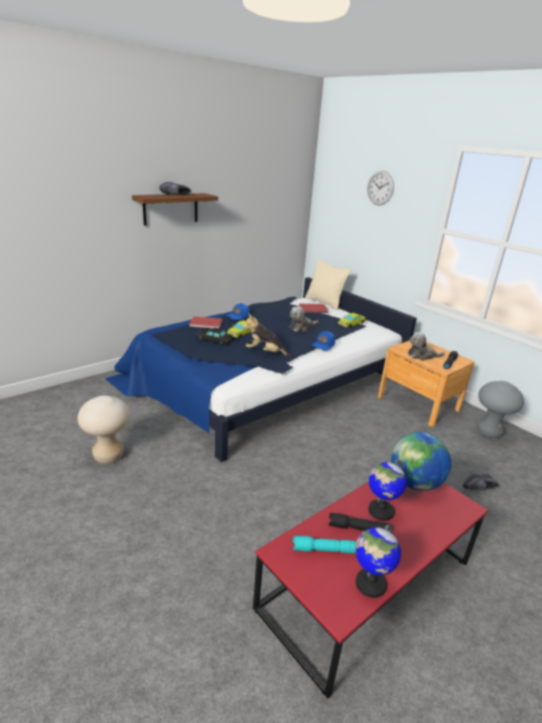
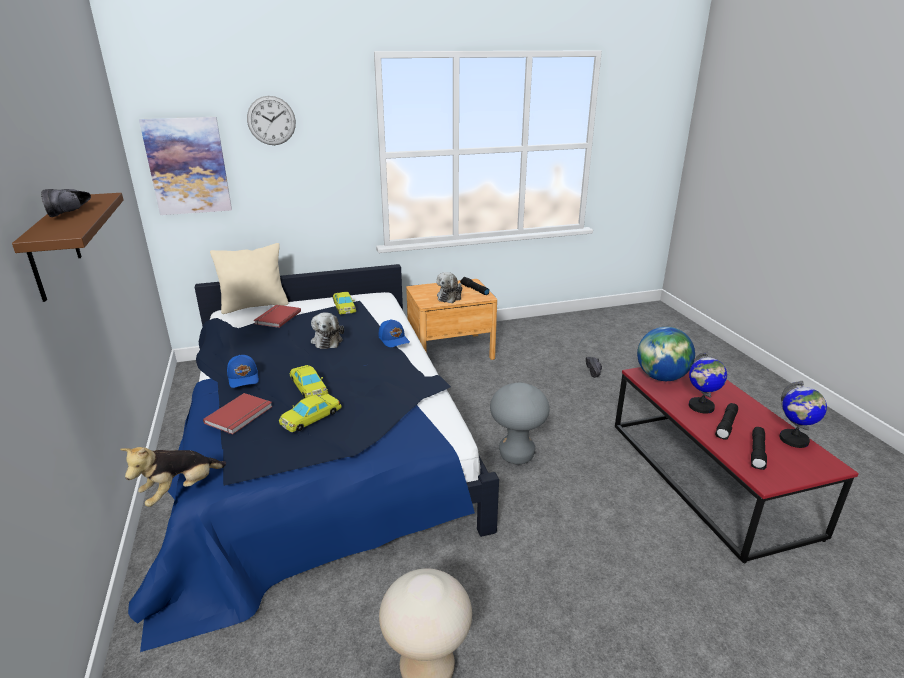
camera: 65 degrees left, 0 degrees up
(214, 339) = (310, 417): black toy car -> yellow toy car
(265, 353) = (386, 384): plush toy -> plush toy (181, 491)
(323, 550) = (757, 453): turquoise flashlight -> black flashlight
(333, 207) = (188, 166): none -> picture
(489, 433) = (518, 335): grey stool -> grey stool (516, 456)

